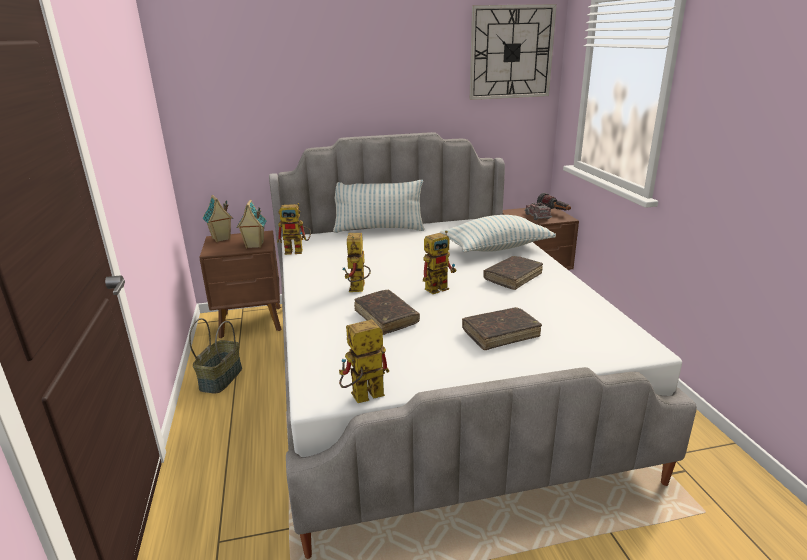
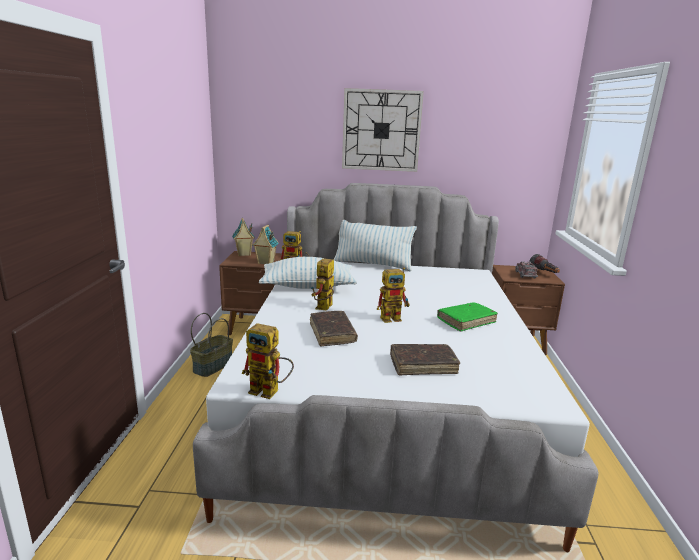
camera: 15 degrees right, 5 degrees down
(362, 398) = (270, 391): toy robot -> toy robot turned 150 degrees counterclockwise
(496, 248) = (467, 295): pillow -> pillow (308, 286)
(511, 52) = (517, 122): wall clock -> wall clock (381, 130)
(513, 277) = (466, 321): brown book -> green book

